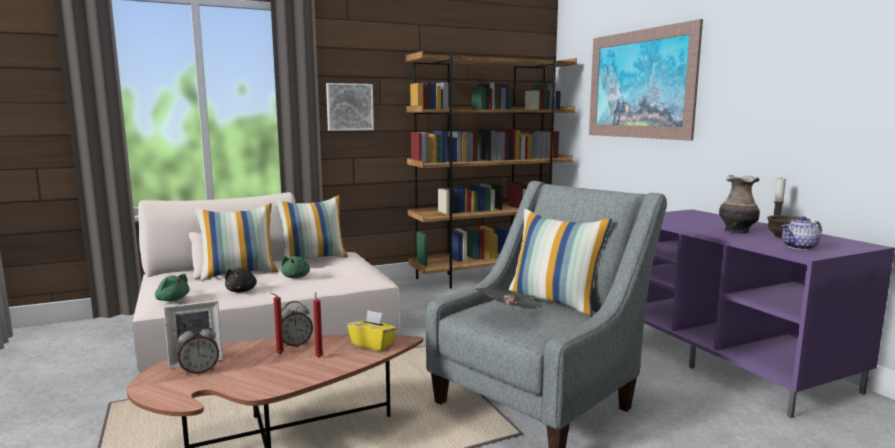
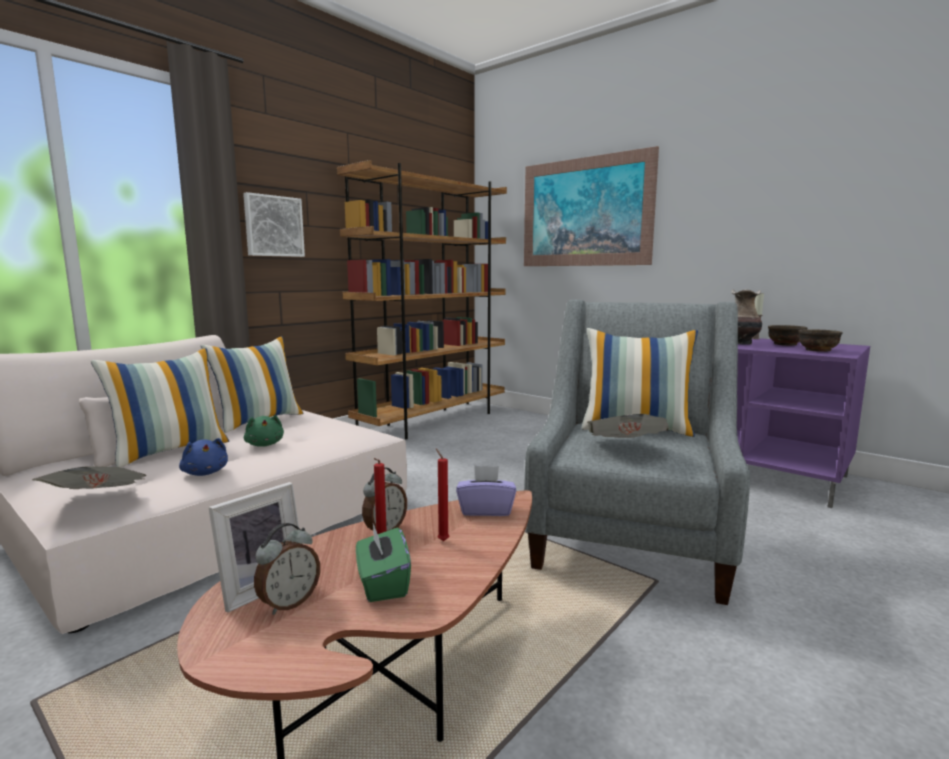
camera: 25 degrees left, 0 degrees up
(172, 300) = (100, 502): green plush toy -> newspaper
(241, 291) = (205, 473): black plush toy -> blue plush toy
(255, 372) = (383, 584): none -> green tissue box
(372, 344) = (486, 510): yellow tissue box -> purple tissue box
(800, 247) = (818, 350): teapot -> brown bowl

